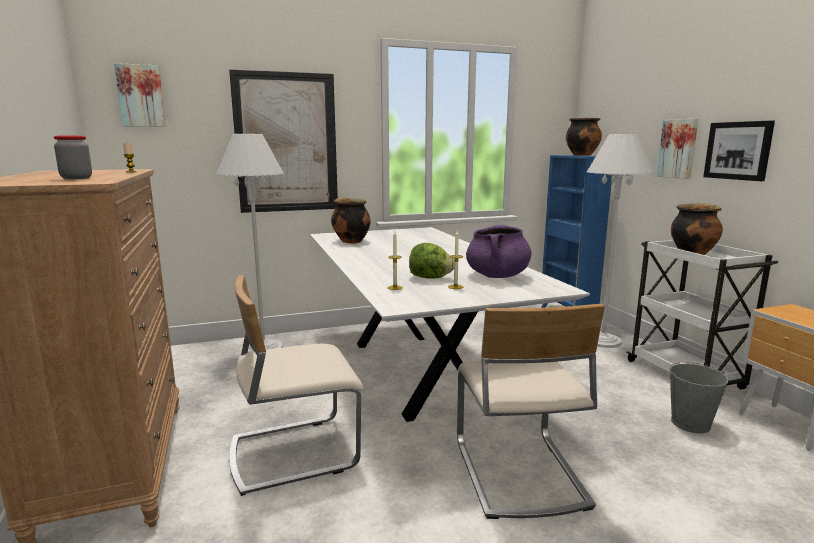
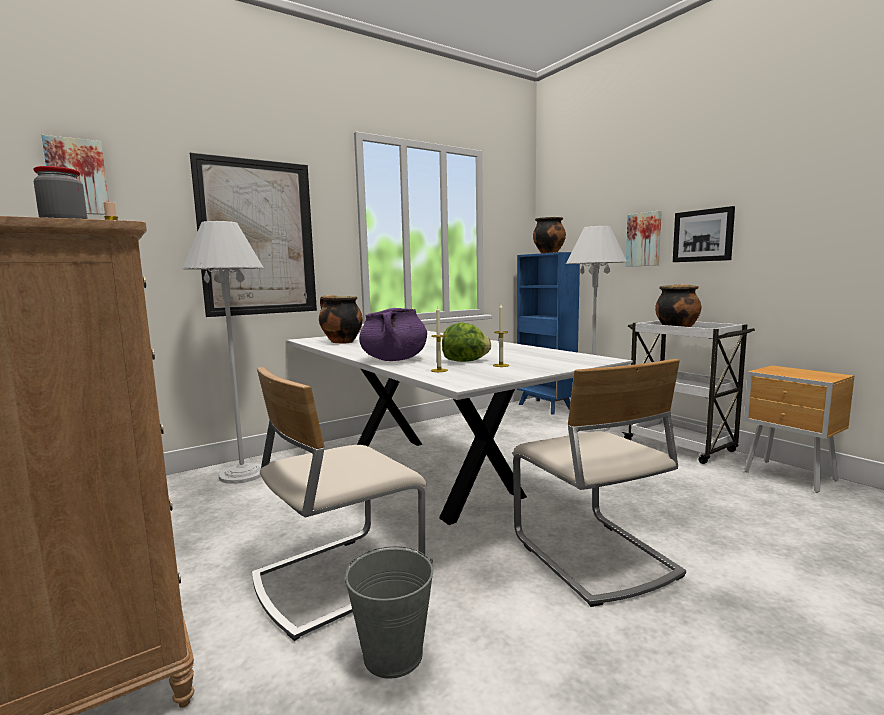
camera: 15 degrees left, 5 degrees down
(497, 276) = (529, 355): purple cooking pot -> purple cooking pot (394, 360)
(691, 423) = (713, 485): grey bucket -> grey bucket (393, 655)

